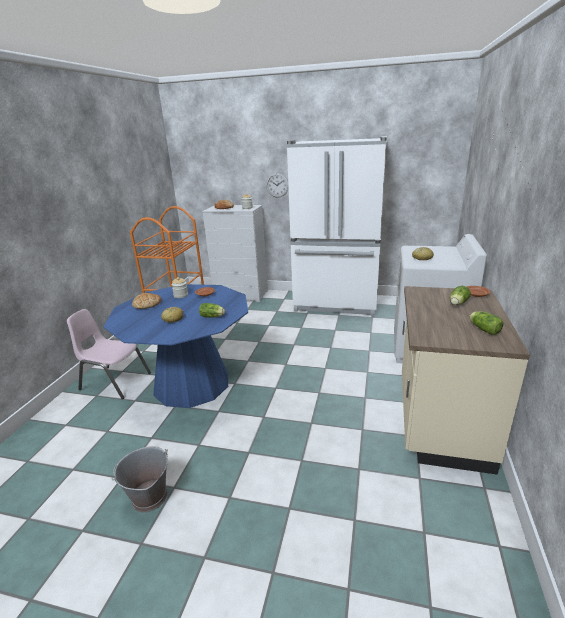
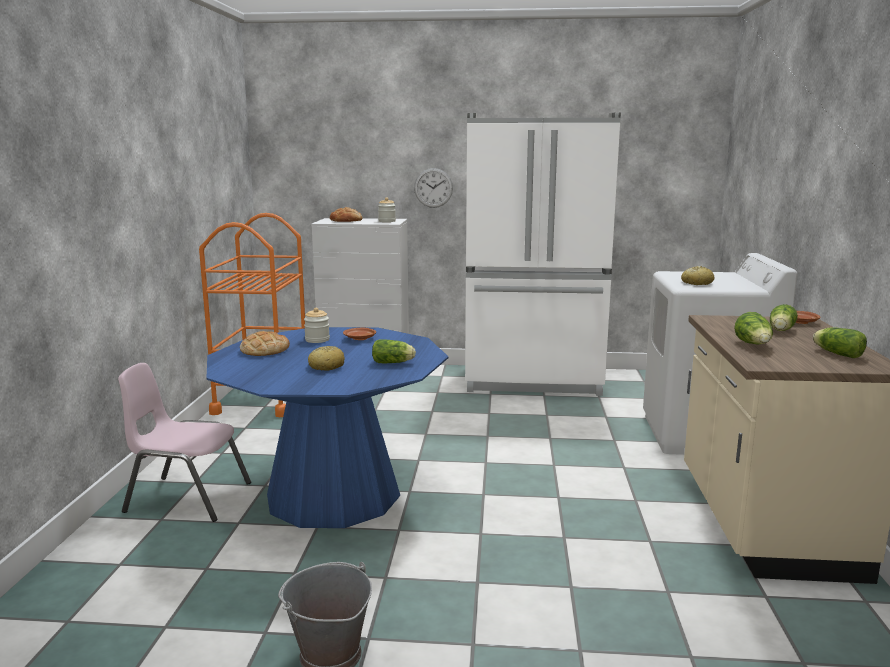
camera: 10 degrees left, 10 degrees down
(430, 318) = (754, 345): none -> lettuce

